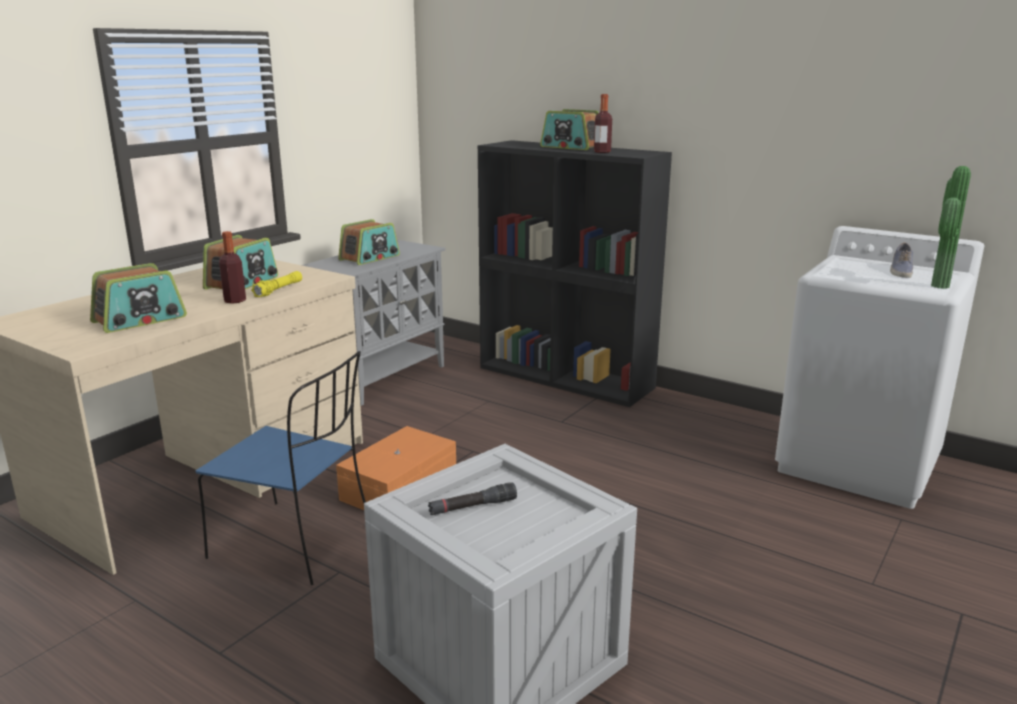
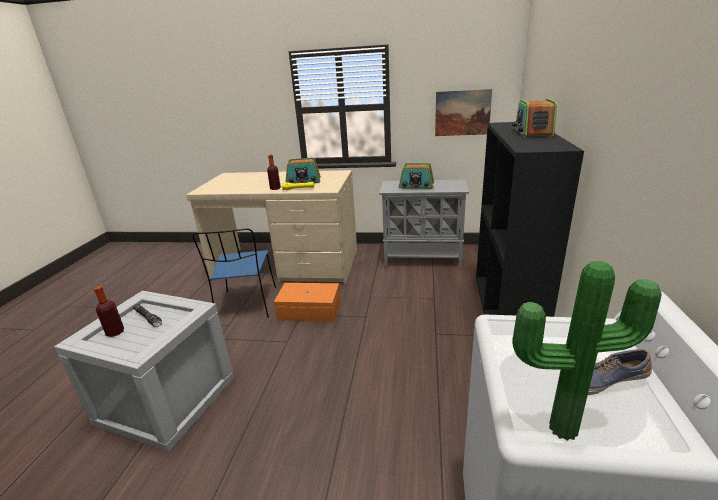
camera: 65 degrees right, 5 degrees up
(140, 320) = (239, 186): radio -> none
(366, 142) = (462, 113): none -> picture
(602, 152) = (525, 141): bottle -> bottle (115, 332)

